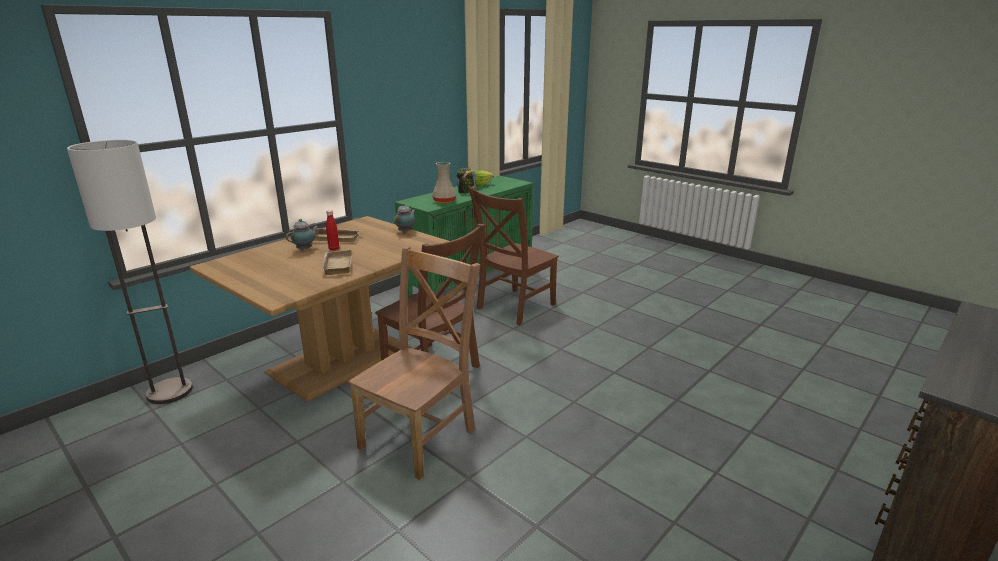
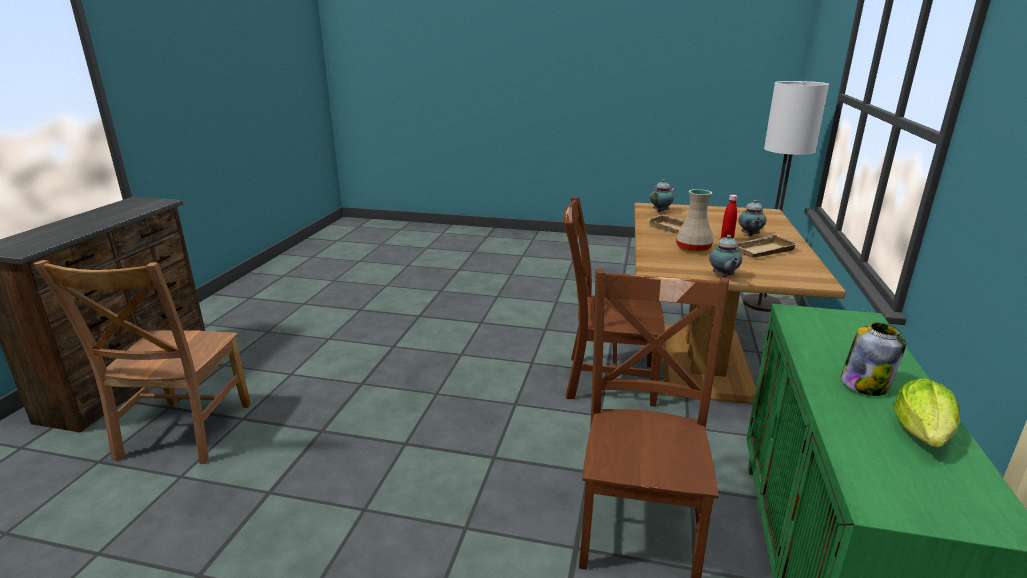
camera: 150 degrees right, 0 degrees up
(288, 288) = (661, 211): none -> teapot
(421, 436) = (541, 332): brown chair -> brown chair (182, 434)
(444, 202) = (814, 334): beige vase -> beige vase (692, 248)

